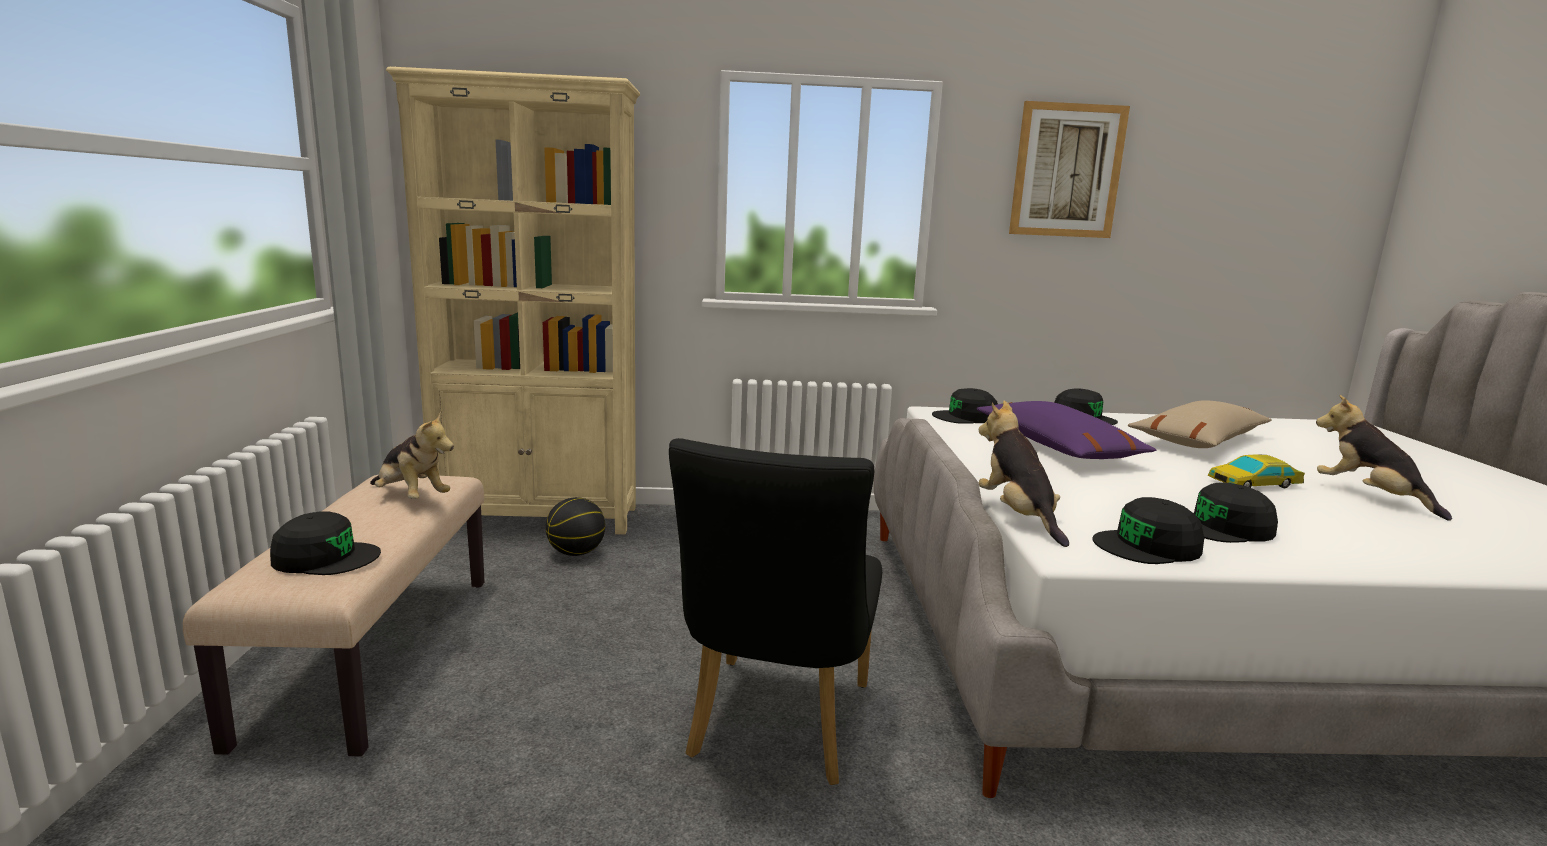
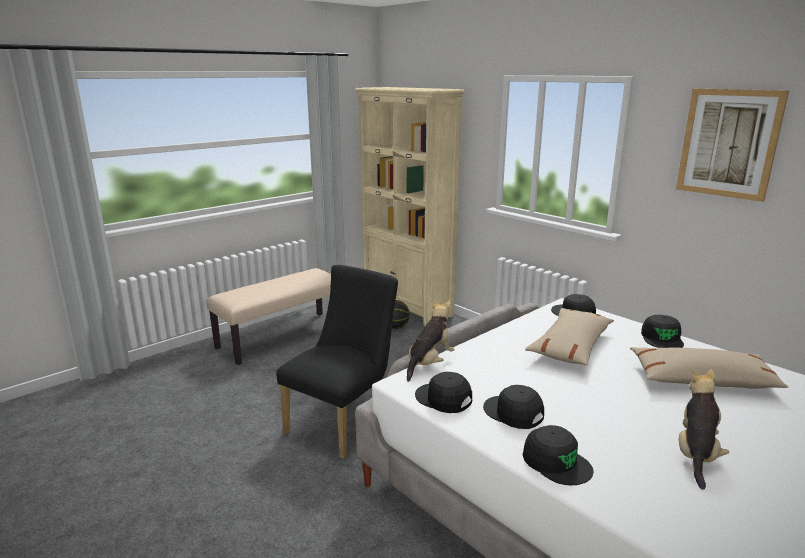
camera: 50 degrees right, 5 degrees up
(326, 557) = (249, 293): black cap -> black cap (556, 462)
(411, 497) = (305, 280): plush toy -> none
(775, 728) = (343, 421): black chair -> black chair turned 150 degrees clockwise
(1056, 447) = (571, 346): purple pillow -> beige pillow
(1254, 483) = (631, 411): toy car -> none

